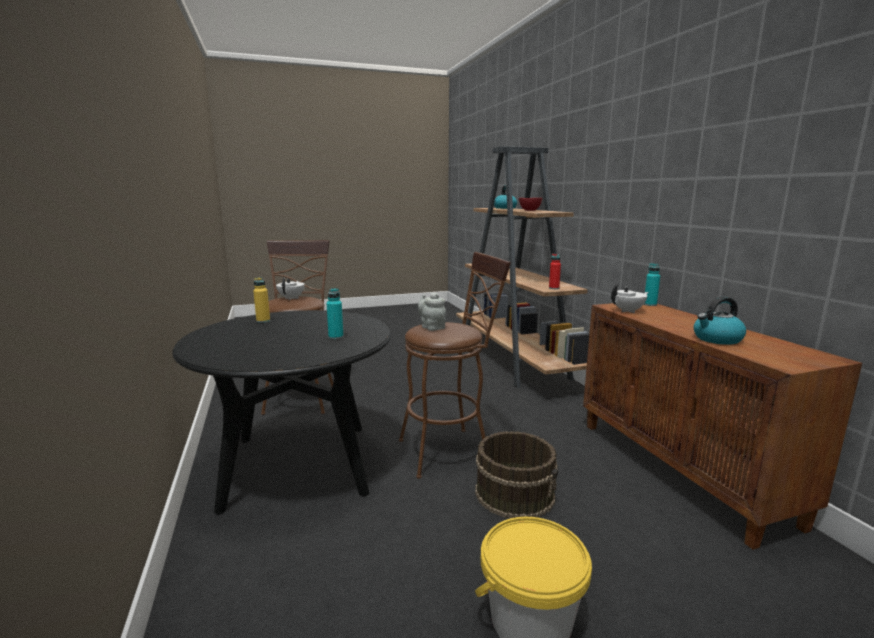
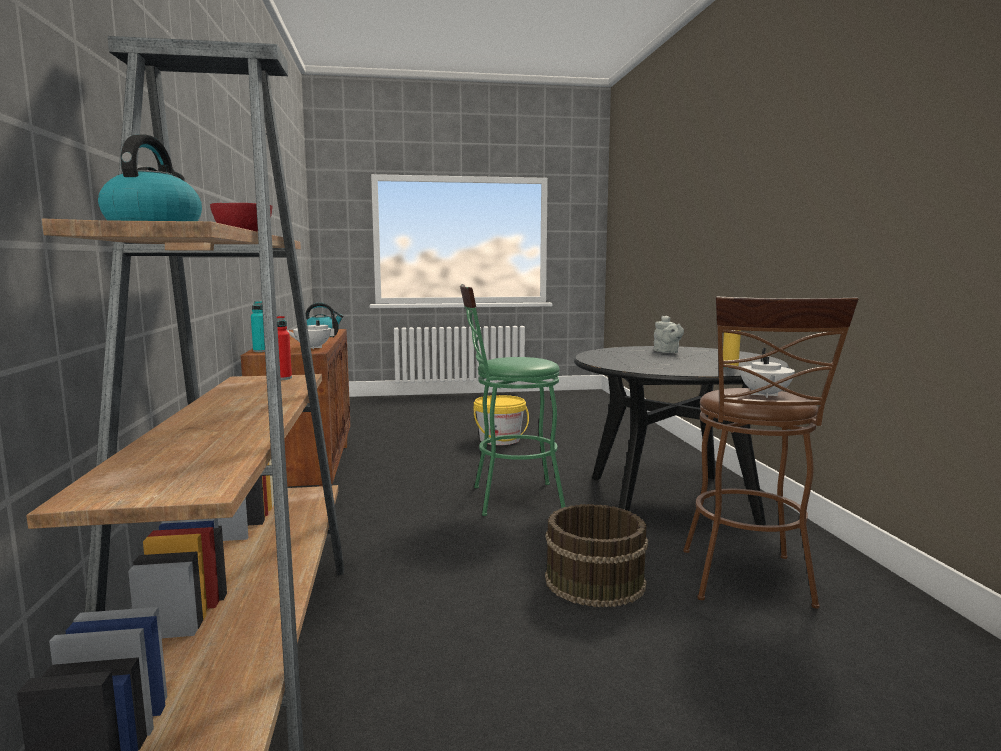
camera: 170 degrees left, 5 degrees down
(336, 337) = (625, 355): turquoise bottle -> none
(431, 327) = (530, 360): grey teapot -> grey teapot (667, 352)
(451, 450) = (508, 499): brown stool -> green stool
(515, 493) = (469, 471): brown bucket -> brown bucket (594, 581)

